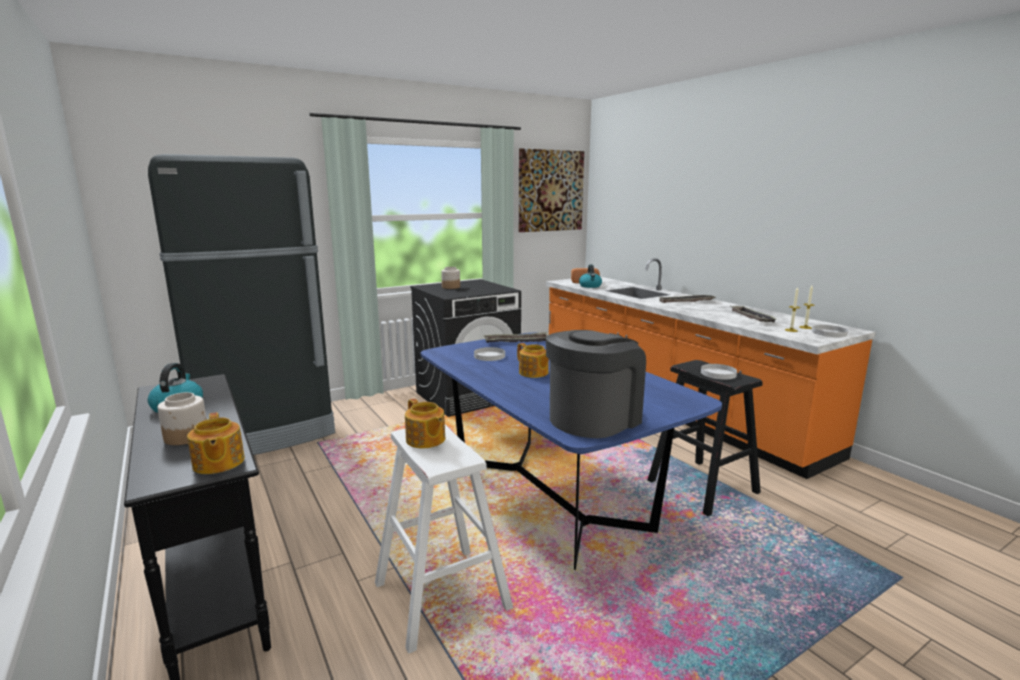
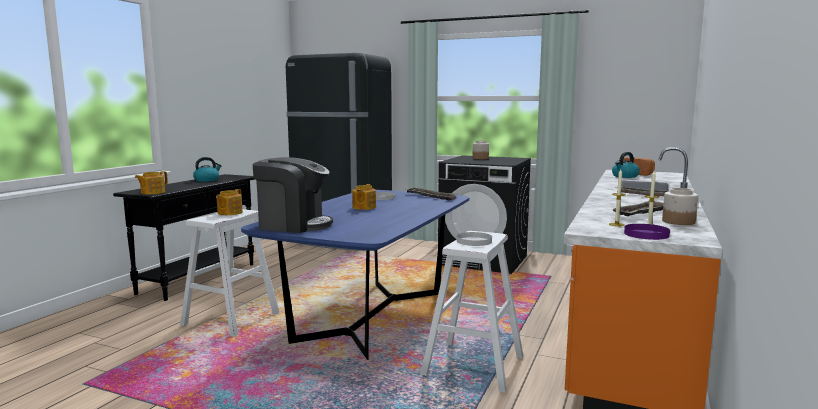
camera: 55 degrees right, 5 degrees down
(187, 436) = (175, 186): jar -> jar (679, 222)
(550, 191) = (637, 73): picture -> none
(702, 486) = (473, 365): black stool -> white stool
(829, 333) = (646, 234): white plate -> purple plate

